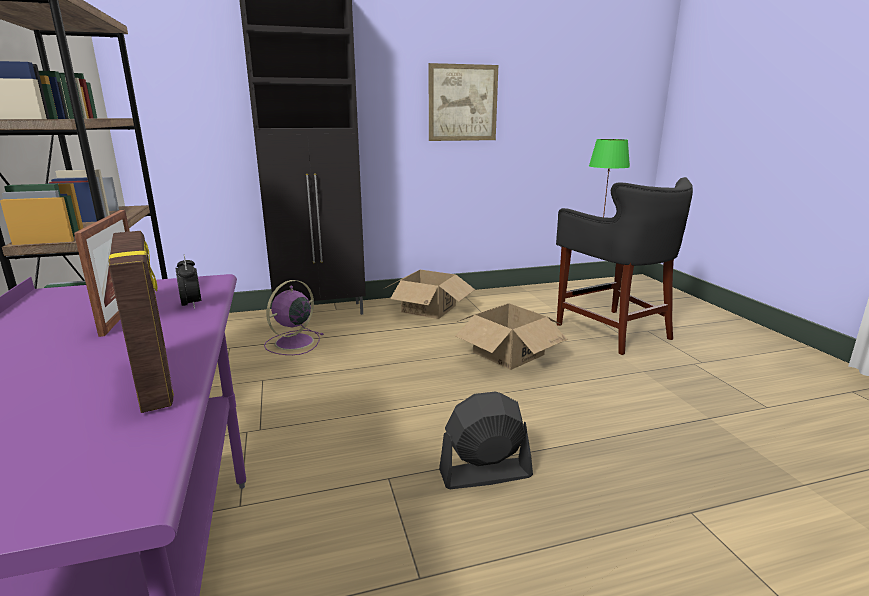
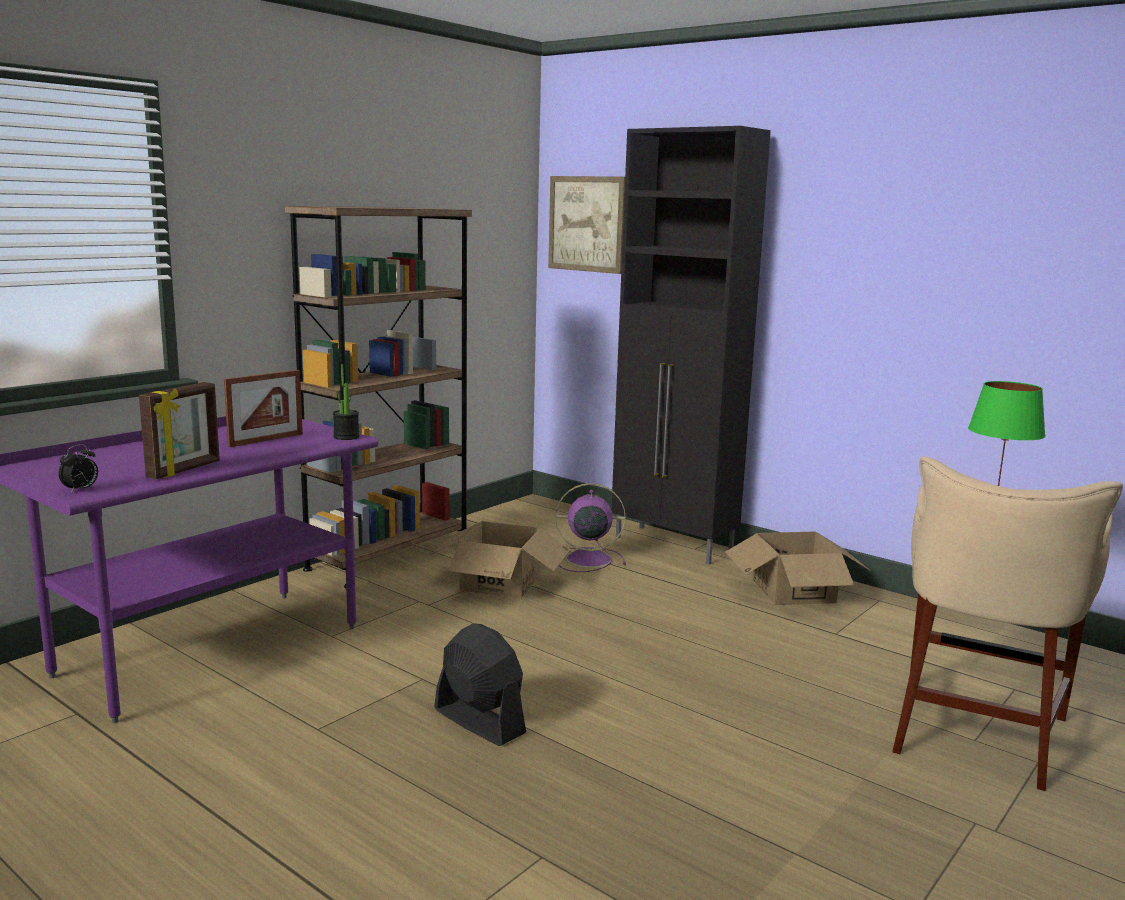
camera: 55 degrees right, 5 degrees down
(192, 305) = (297, 447): alarm clock -> alarm clock (80, 490)
(202, 282) = (346, 437): none -> potted plant
(462, 103) = (927, 290): picture -> picture (586, 224)
(508, 353) = (754, 671): cardboard box -> cardboard box (501, 582)
(613, 330) = (977, 731): black stool -> beige stool

